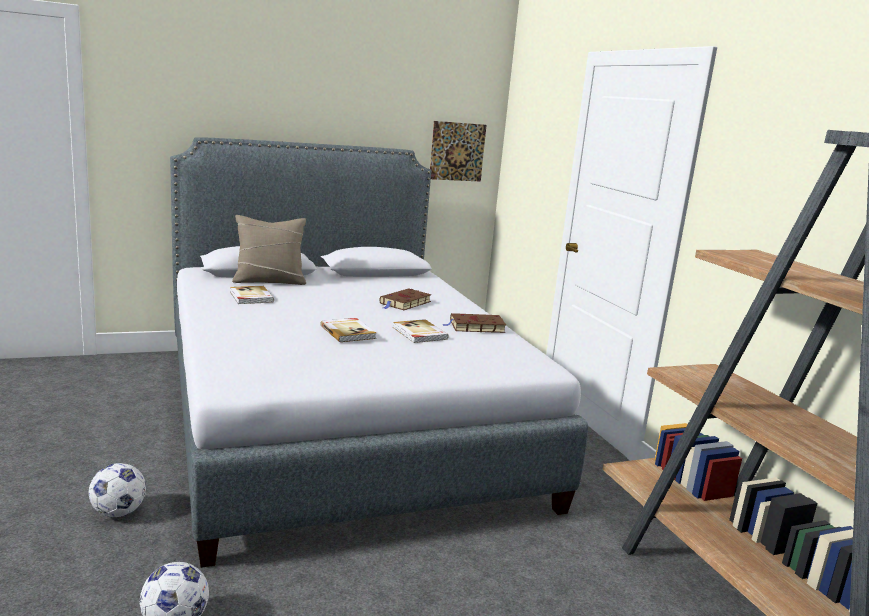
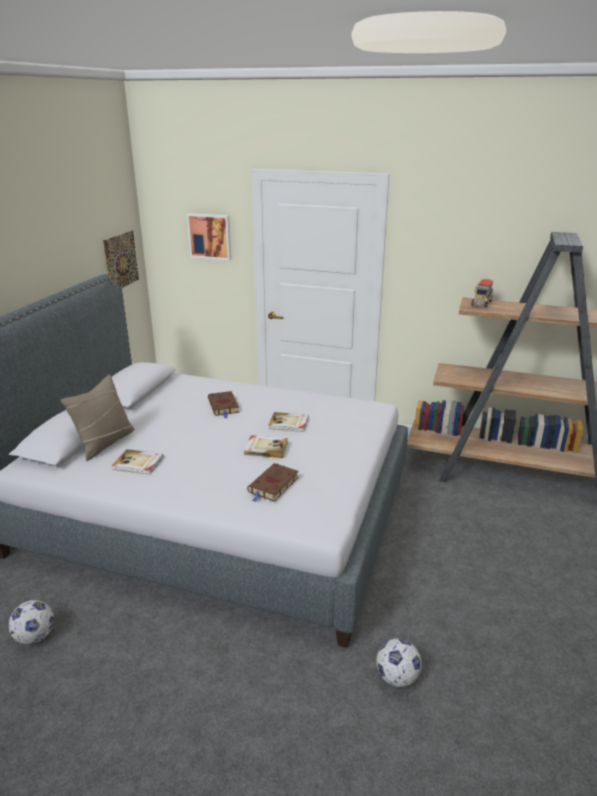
camera: 50 degrees left, 10 degrees up
(118, 512) = (245, 672): football -> football (35, 636)
(475, 327) = (295, 400): brown book -> brown book (273, 486)
(545, 138) = (210, 236): none -> picture
(757, 256) = (481, 303): none -> toy truck

